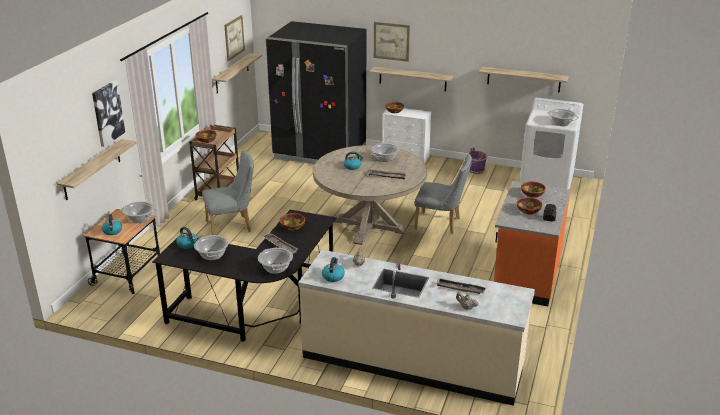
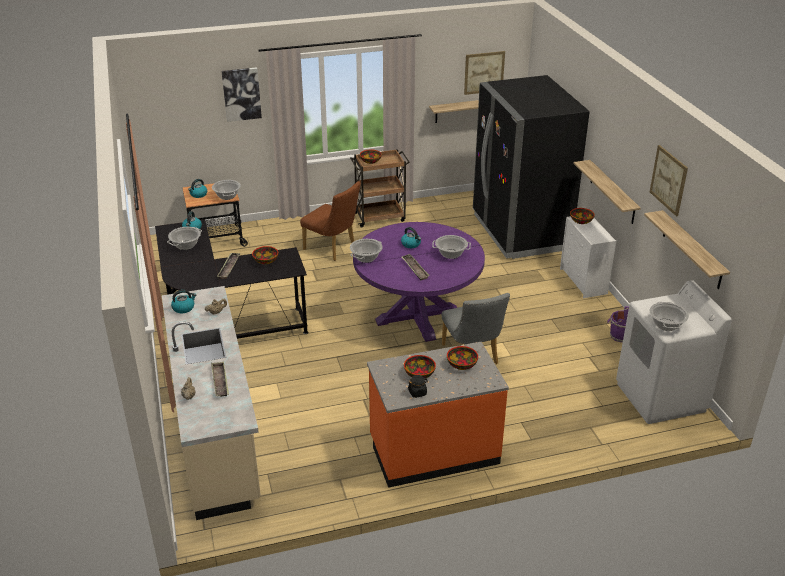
camera: 55 degrees right, 5 degrees up
(92, 169) = (211, 137): shelf -> none
(232, 226) = (333, 249): grey chair -> brown chair
(276, 268) = (191, 280): cooking pot -> cooking pot (366, 258)
(369, 225) = (417, 316): beige dining table -> purple dining table
(391, 41) = (605, 137): picture -> picture (668, 180)

